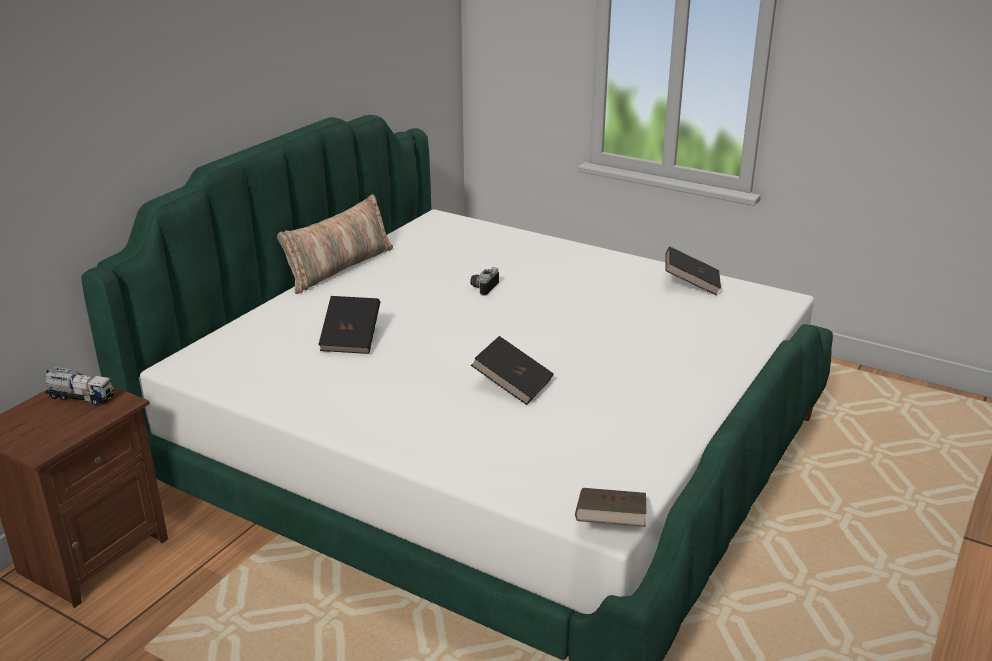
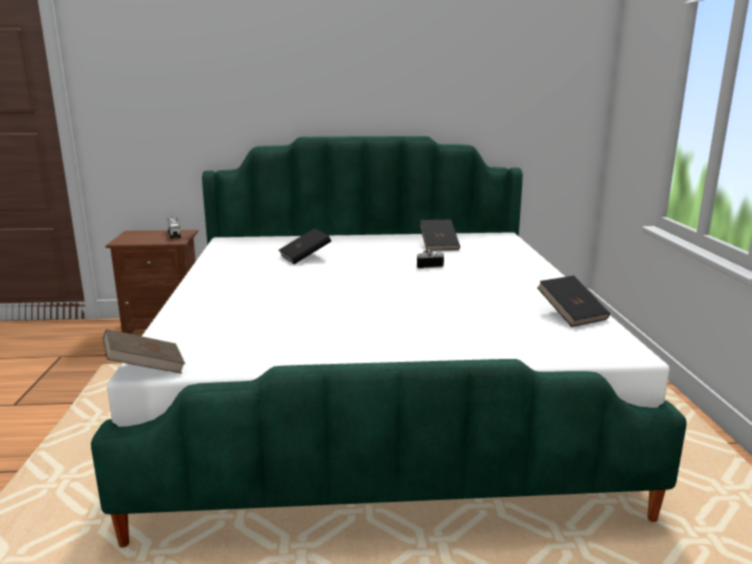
camera: 55 degrees right, 10 degrees down
(339, 268) = (387, 235): pillow -> none
(512, 385) = (305, 301): black book -> black book (439, 245)

